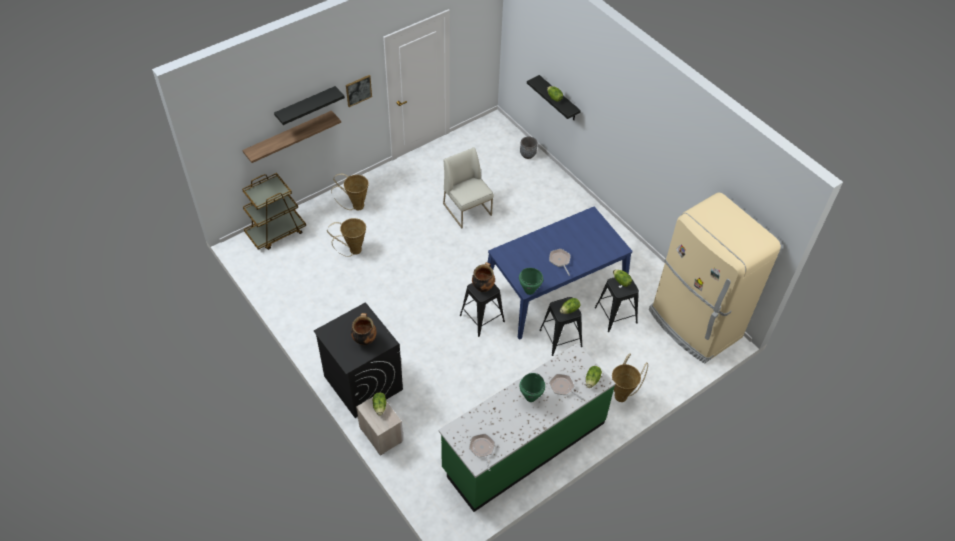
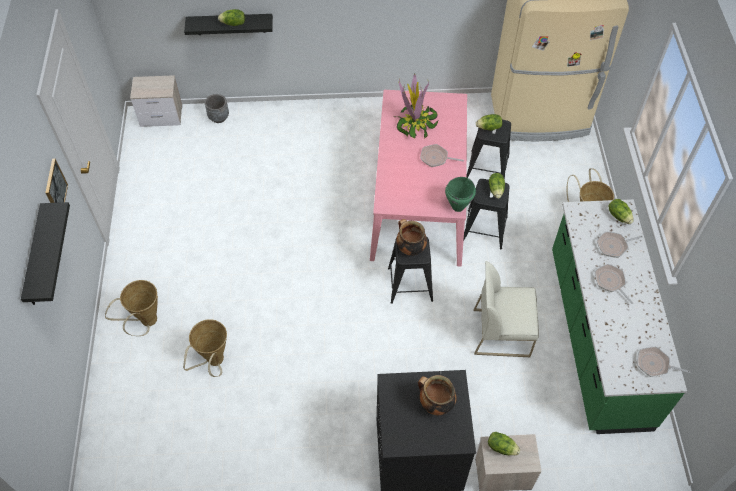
camera: 55 degrees left, 5 degrees up
(276, 232) = (110, 436): brown cart -> none
(289, 136) = (44, 314): shelf -> none
(468, 209) = (249, 213): white chair -> white chair (502, 332)
(504, 128) = (162, 116): none -> nightstand
(530, 397) = (610, 282): green cooking pot -> frying pan
(555, 289) = (418, 198): blue dining table -> pink dining table
(579, 236) = (415, 123): none -> potted plant

